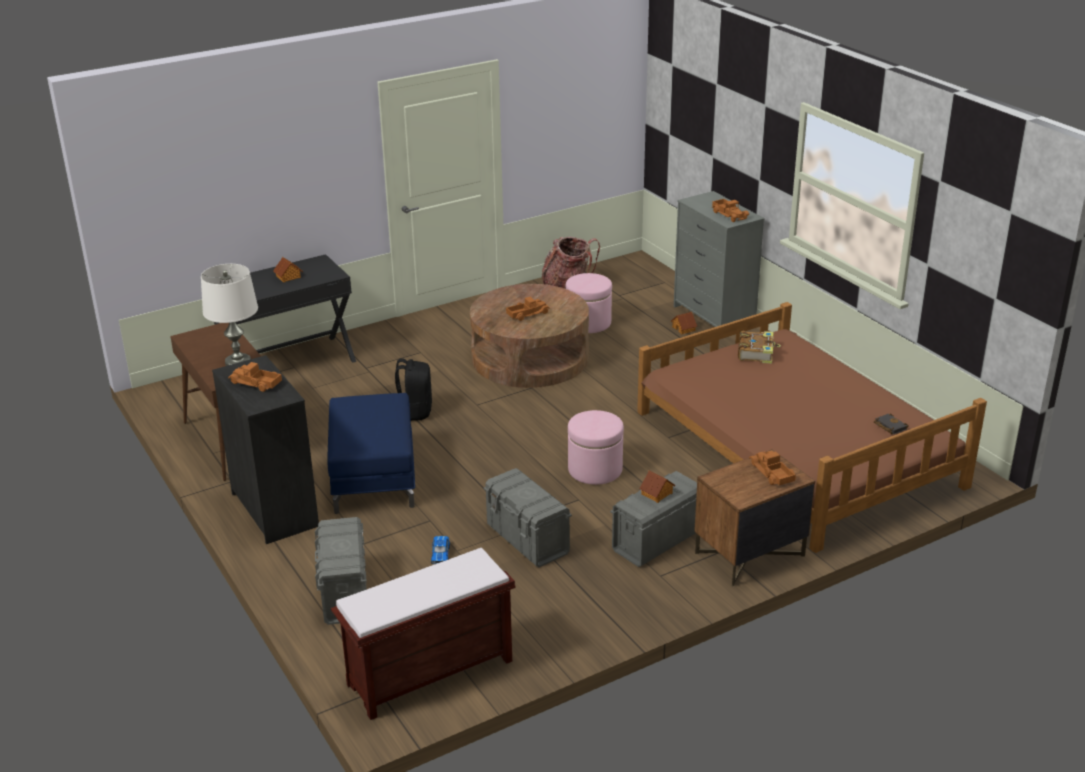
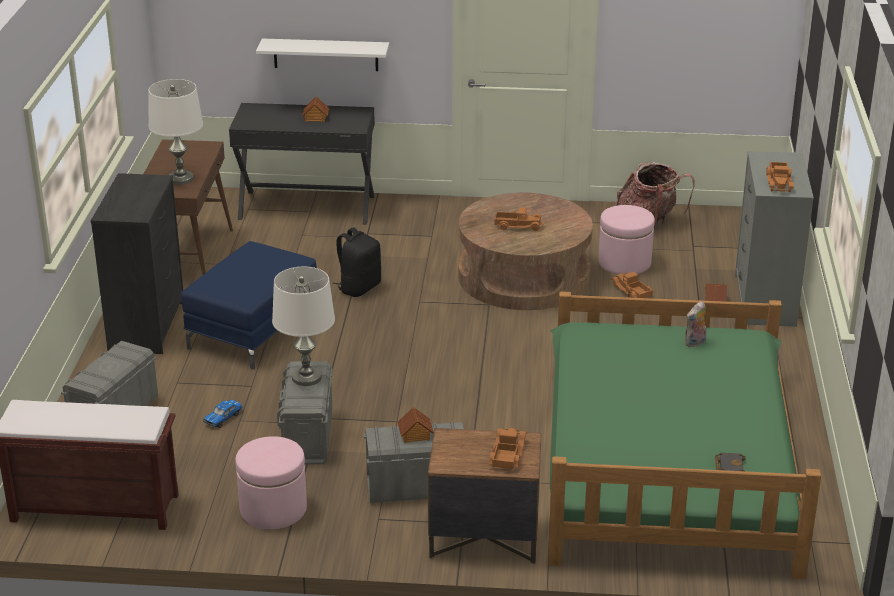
camera: 35 degrees right, 0 degrees up
(255, 383) = (132, 196): toy truck -> toy truck (631, 291)
(275, 216) = (325, 54): none -> white shelf
(518, 486) = (306, 378): none -> white table lamp
(595, 470) = (446, 401): pink ottoman -> pink ottoman (273, 509)
(756, 353) = (695, 343): book -> plush toy
(795, 448) = (668, 461): brown bed -> green bed

